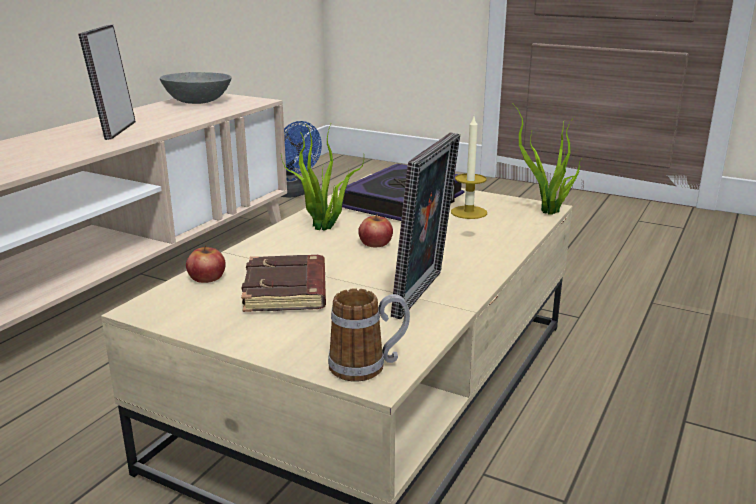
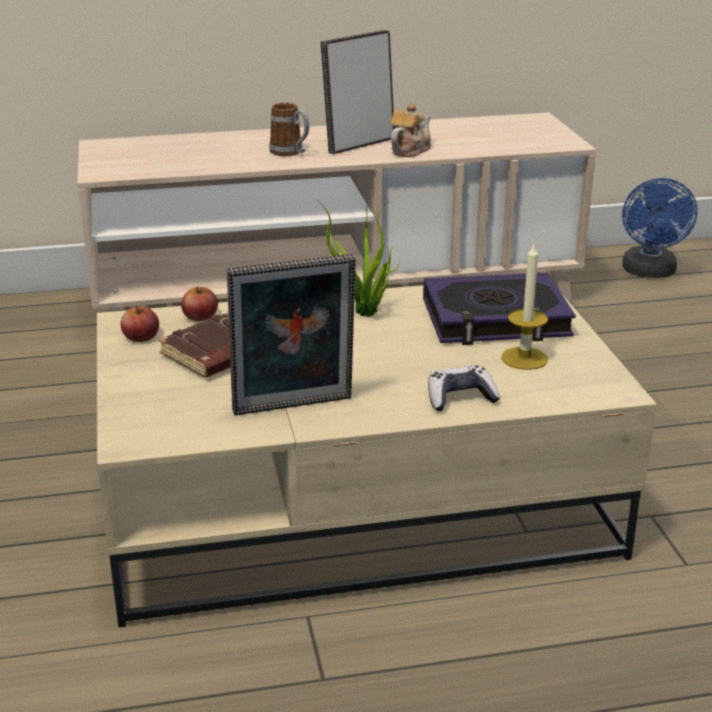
camera: 50 degrees right, 5 degrees up
(165, 125) = (409, 150): none -> teapot
(198, 102) = (506, 127): grey bowl -> none
(368, 366) = (142, 433): mug -> mug (291, 153)
(375, 243) = (370, 347): apple -> apple (141, 336)
(493, 244) = (460, 398): none -> game controller
(548, 212) = (605, 397): potted plant -> none

